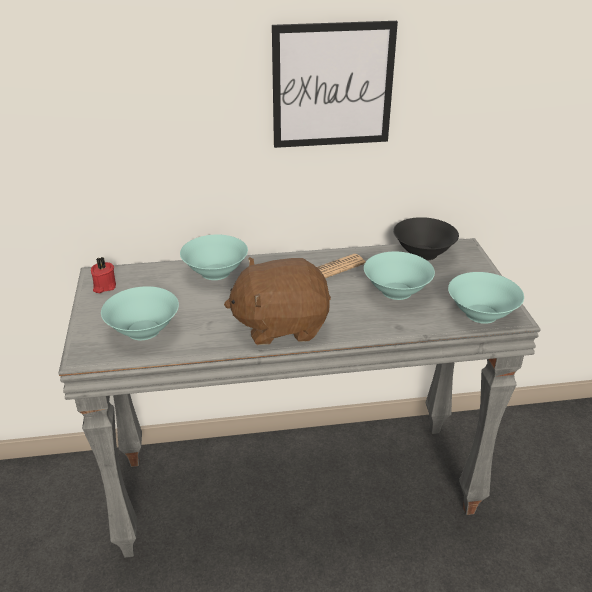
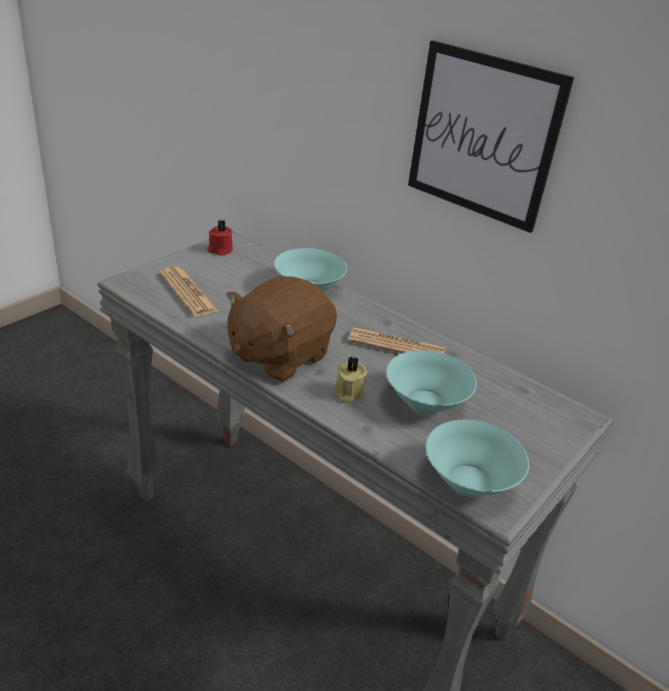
camera: 45 degrees right, 0 degrees up
(144, 330) = (188, 292): turquoise bowl -> newspaper
(281, 325) = (278, 355): brown plush toy -> brown plush toy turned 90 degrees counterclockwise
(355, 316) = (348, 393): none -> beige candle
(423, 253) = (522, 393): black bowl -> none

